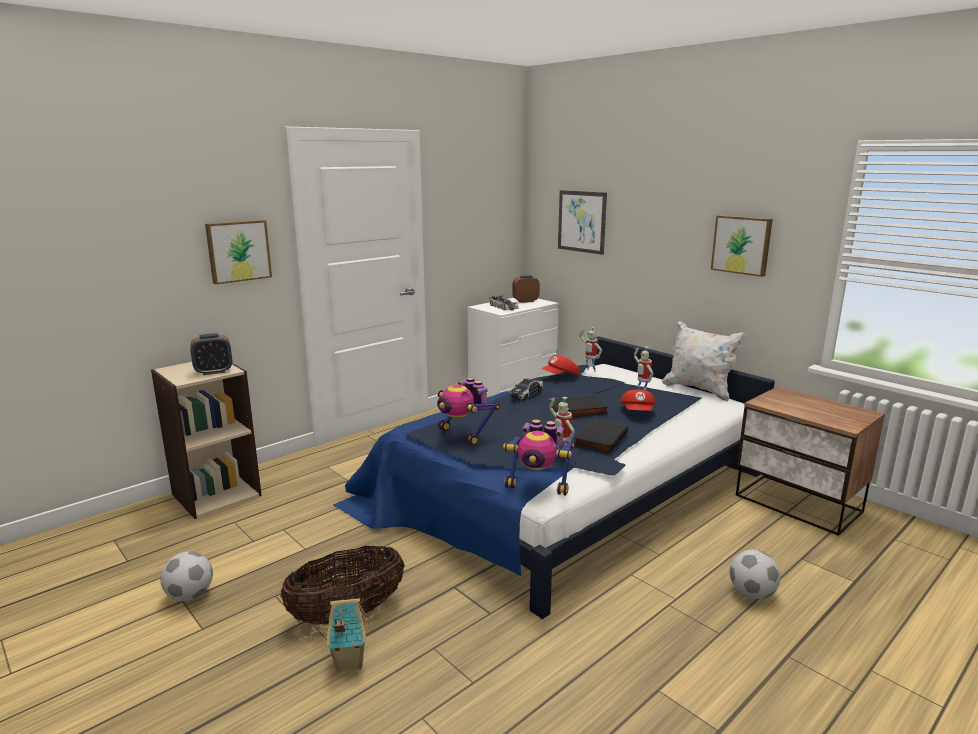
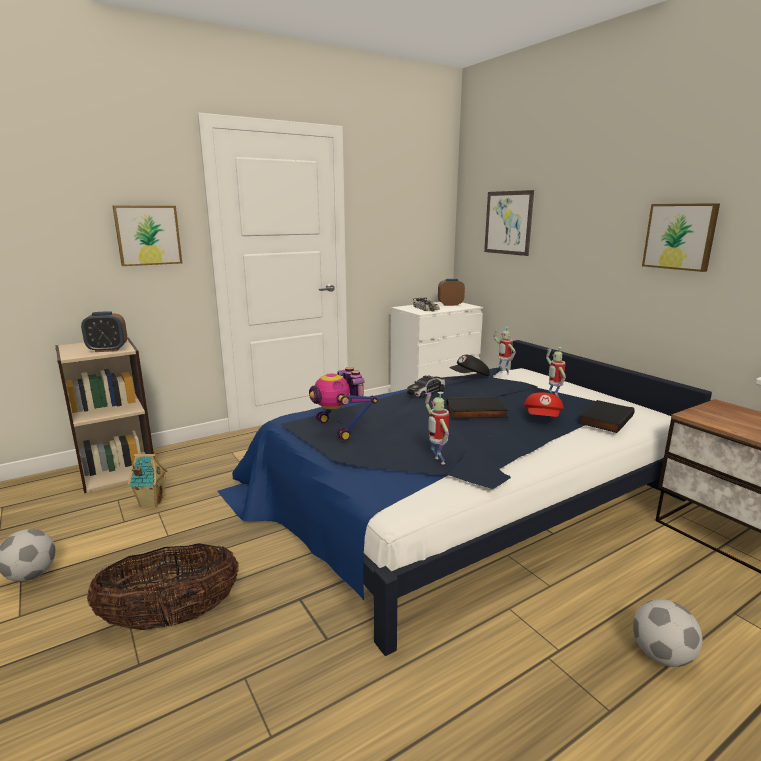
camera: 10 degrees right, 0 degrees up
(348, 661) = (143, 681): toy house -> toy house (151, 502)
(538, 486) = (398, 494): toy robot -> none
(560, 376) = (470, 376): red cap -> black cap
(599, 439) = (489, 444): black book -> black book (604, 419)
(698, 390) = (620, 399): white pillow -> none

